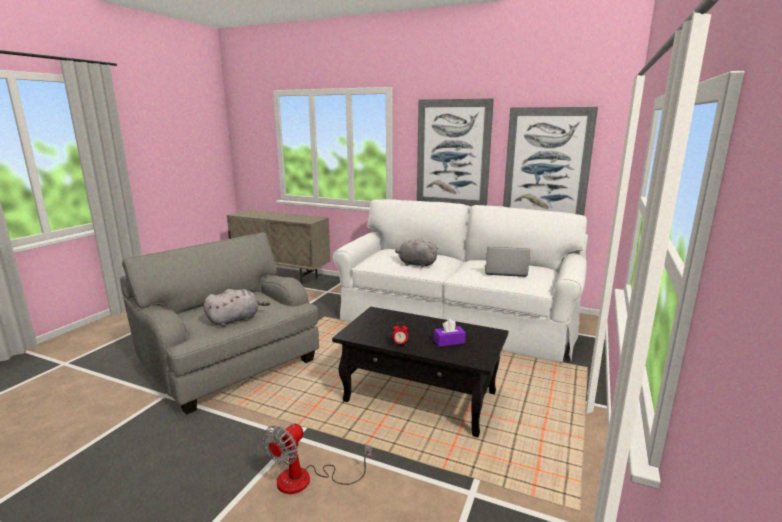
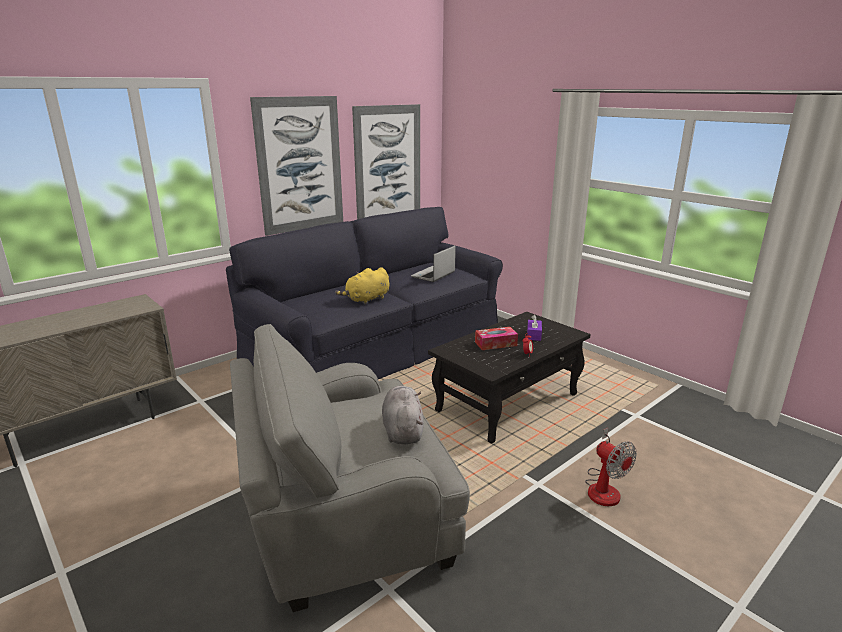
camera: 65 degrees left, 5 degrees up
(408, 328) = (495, 344): none -> tissue box
(415, 264) = (366, 300): grey plush toy -> yellow plush toy
(455, 319) = (379, 347): white sofa -> black sofa

